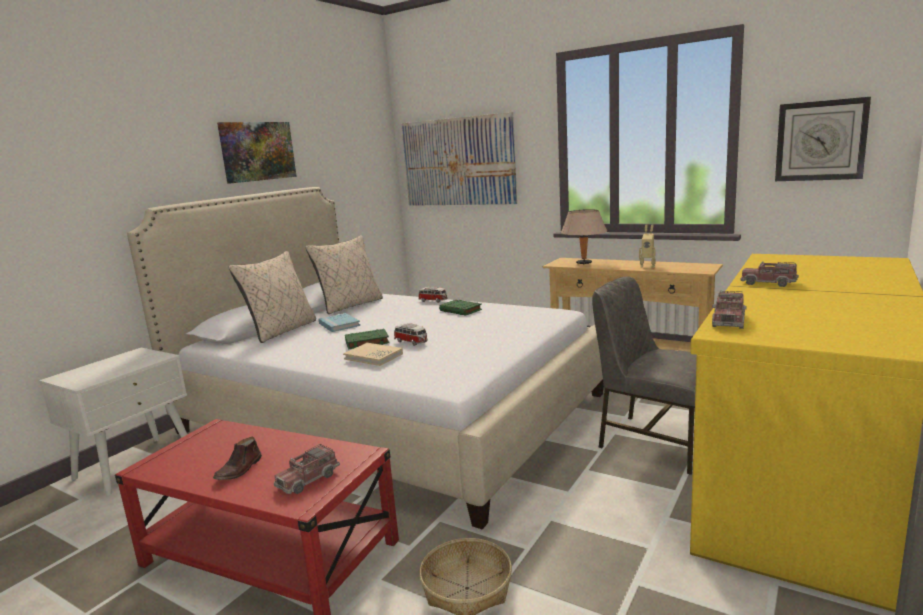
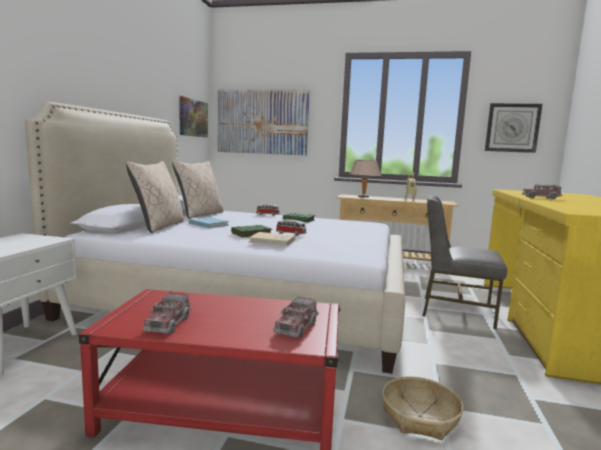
camera: 20 degrees left, 5 degrees down
(239, 470) = (219, 323): brown shoe -> none
(257, 151) = (126, 80): picture -> picture (193, 118)
(728, 321) = (567, 208): toy truck -> toy truck (168, 323)

